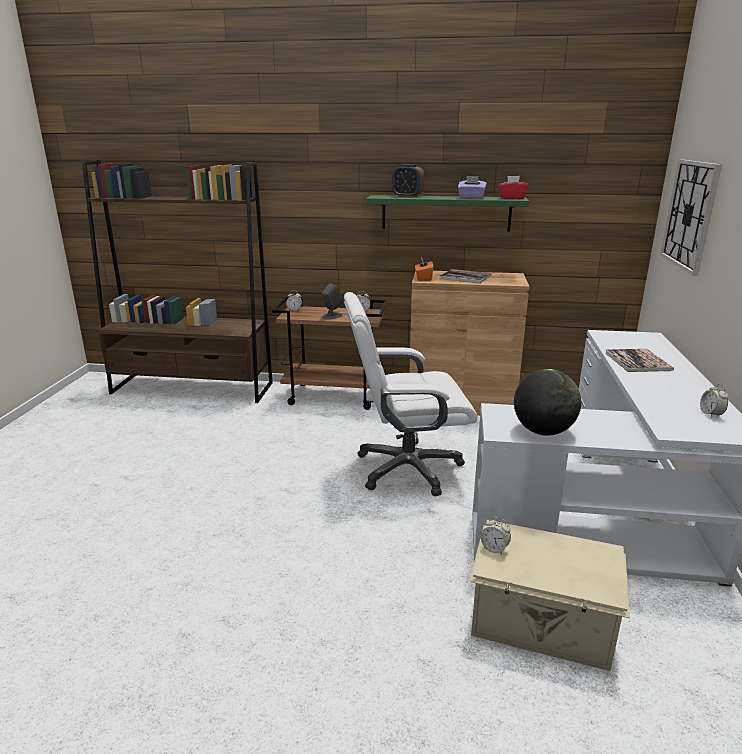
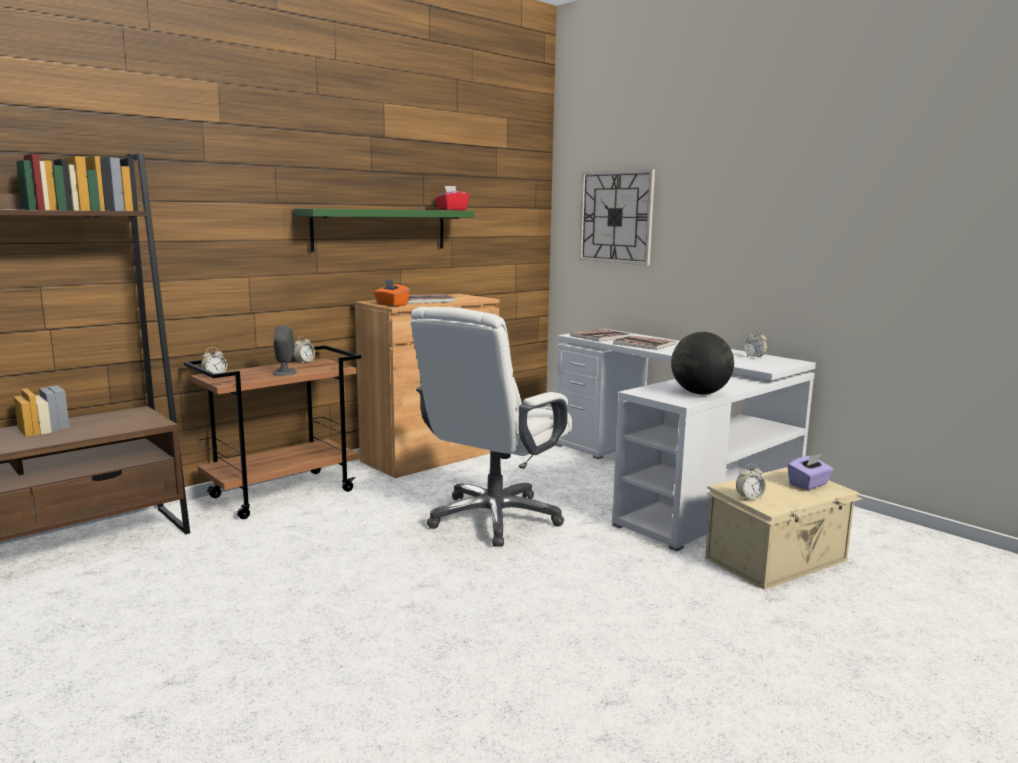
camera: 50 degrees left, 10 degrees down
(407, 196) = (346, 208): alarm clock -> none
(471, 198) = (415, 209): purple tissue box -> purple tissue box (809, 484)
(622, 341) = (600, 336): none -> book

